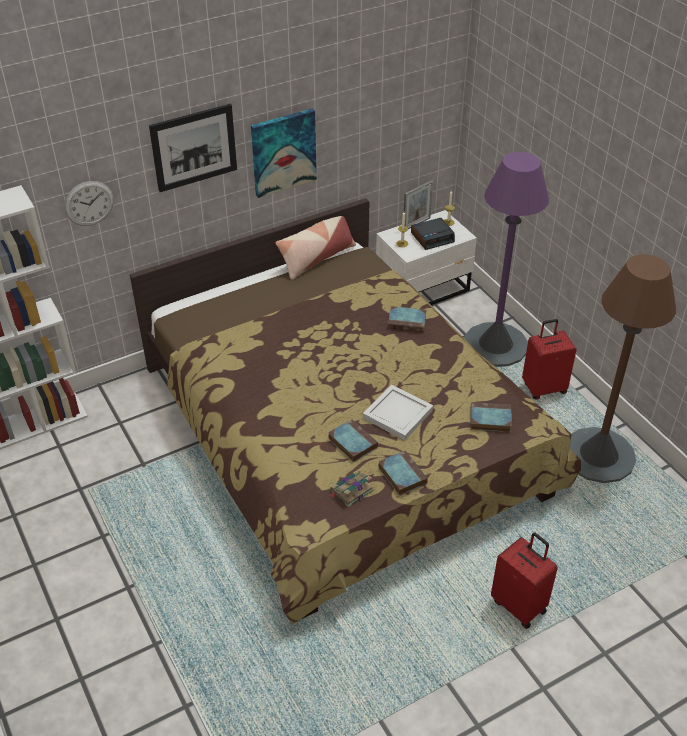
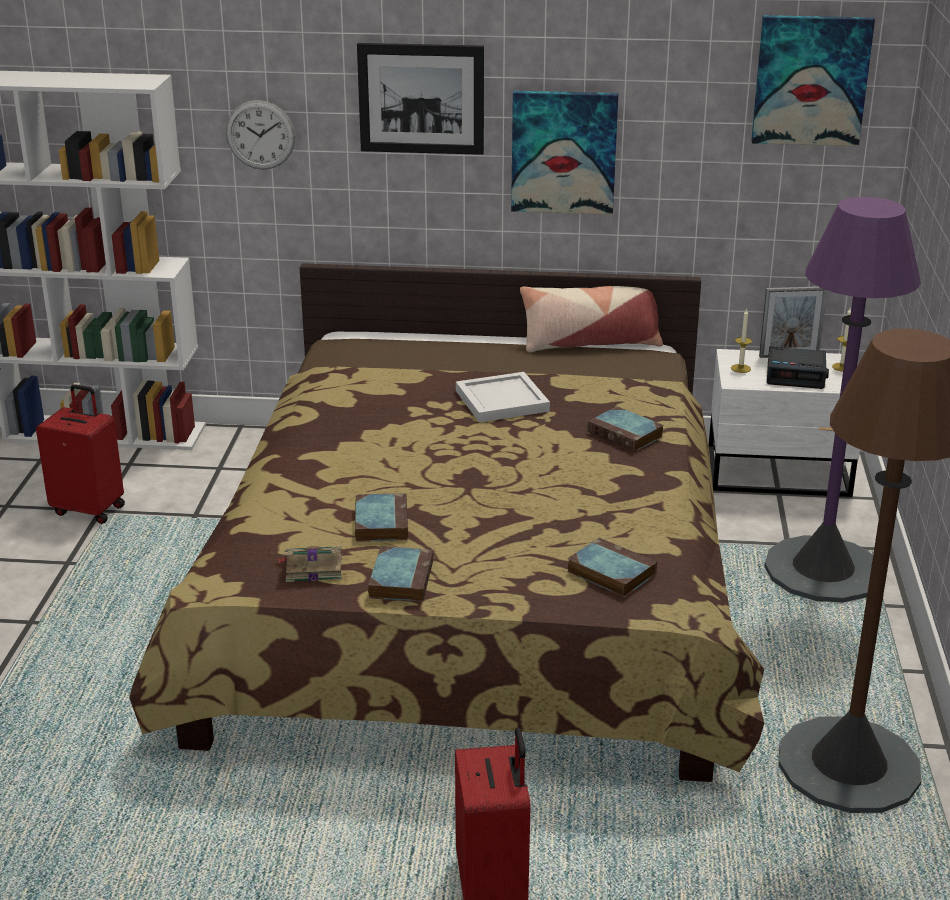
camera: 35 degrees right, 15 degrees down
(398, 415) = (481, 519): white tray -> white tray (501, 401)
(415, 69) = (811, 80): none -> picture
(543, 388) = (847, 648): red suitcase -> red suitcase (89, 509)

